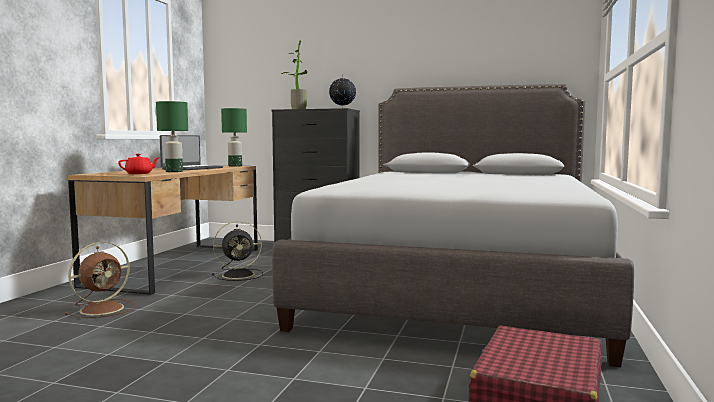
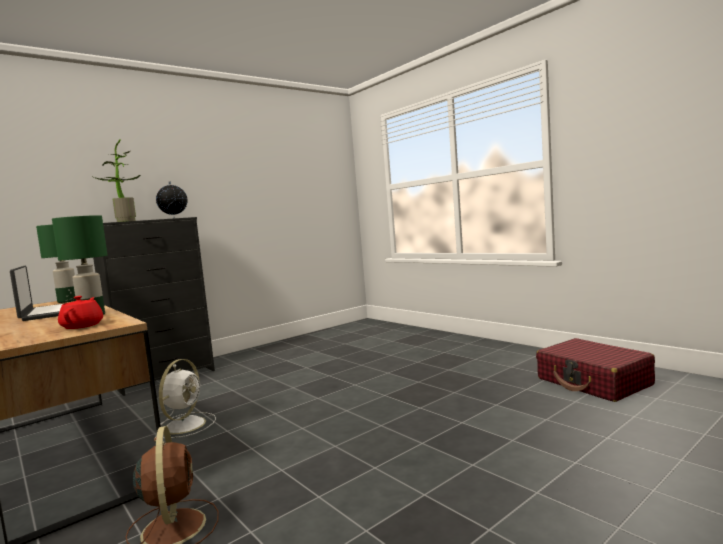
camera: 55 degrees left, 0 degrees up
(240, 275) = (186, 424): black fan -> white fan
(460, 286) = (373, 355): grey bed -> none

